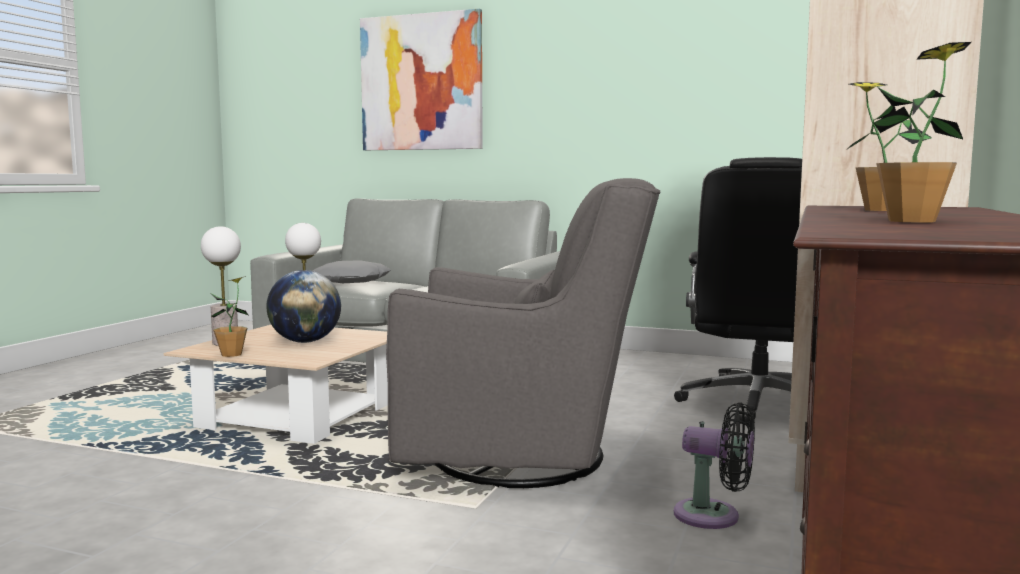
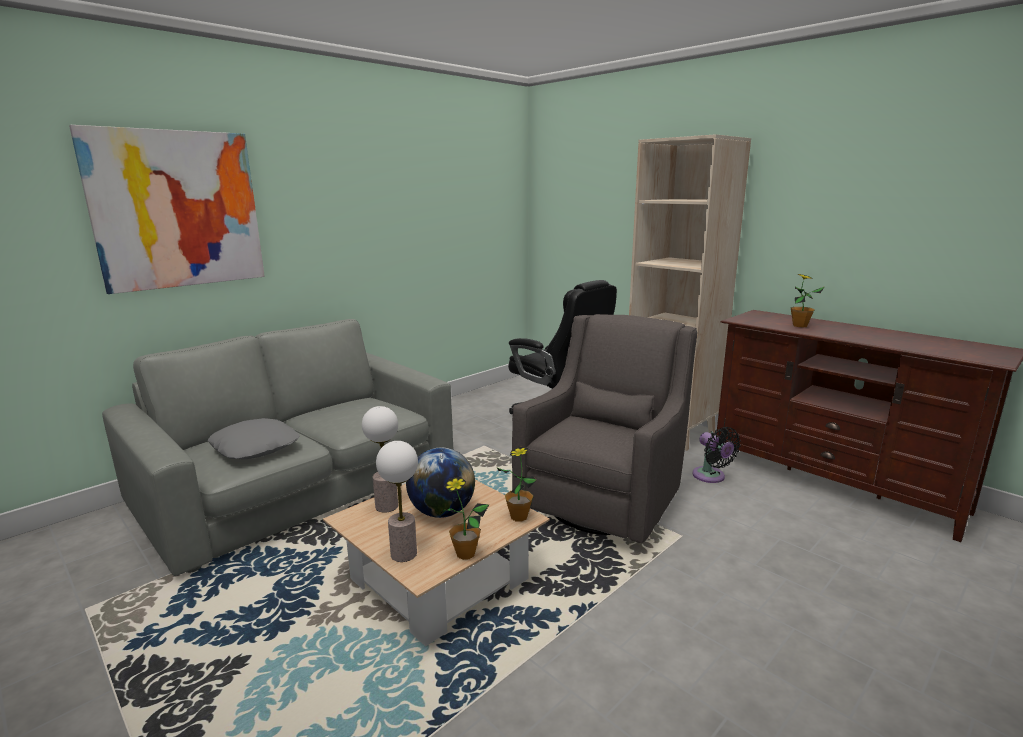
camera: 65 degrees left, 10 degrees up
(713, 516) = (711, 477): black fan -> black fan turned 105 degrees clockwise
(912, 221) = (906, 342): potted plant -> potted plant (519, 517)

